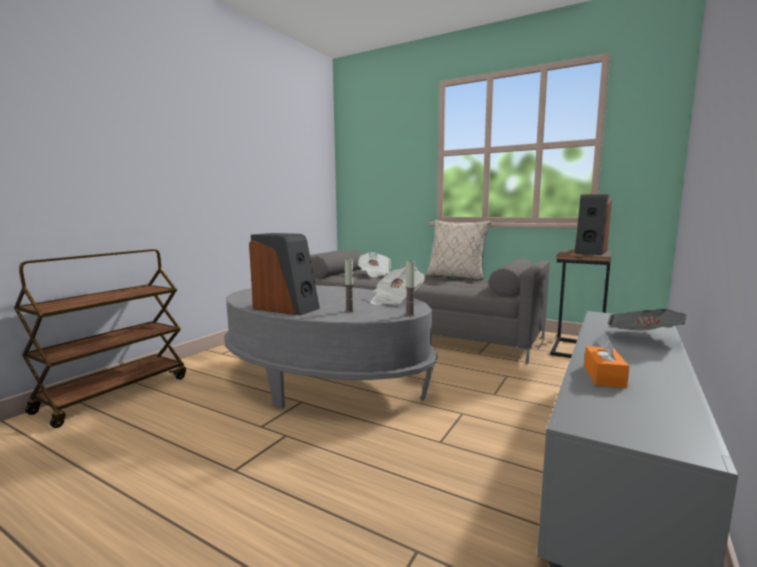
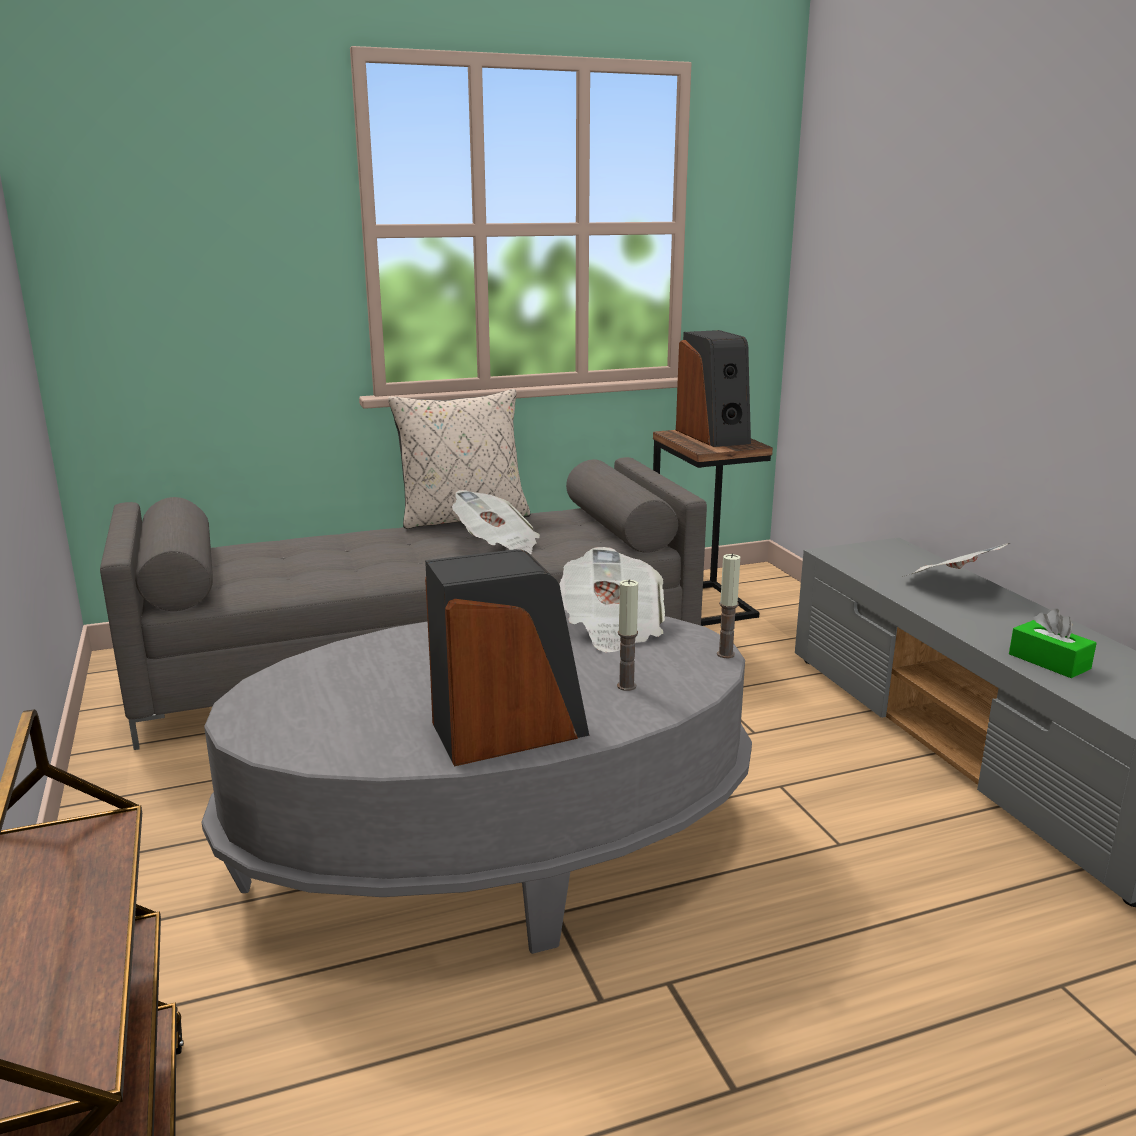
camera: 50 degrees left, 10 degrees up
(374, 274) = (294, 556): newspaper -> newspaper (498, 545)
(604, 376) = (1049, 661): orange tissue box -> green tissue box

